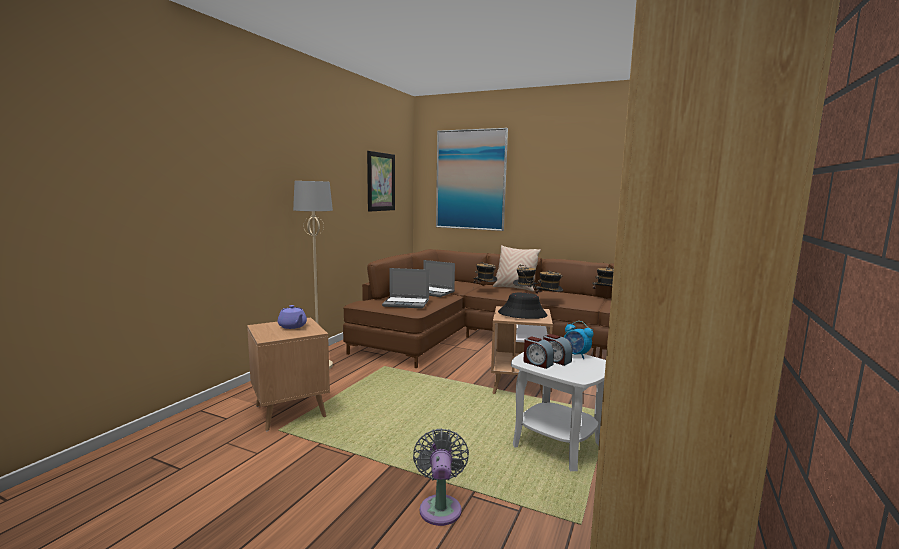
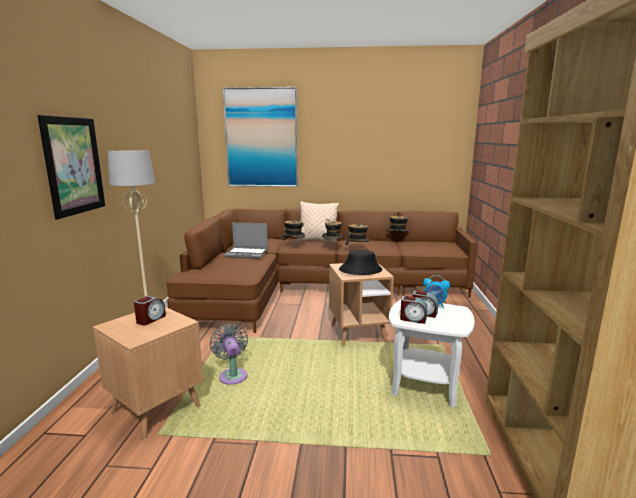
camera: 20 degrees left, 5 degrees up
(293, 326) = (150, 319): purple teapot -> alarm clock
(381, 182) = (174, 143): picture -> picture (74, 166)
(407, 303) = (233, 270): laptop -> none
(440, 507) = (374, 474): grey fan -> grey fan (232, 375)

